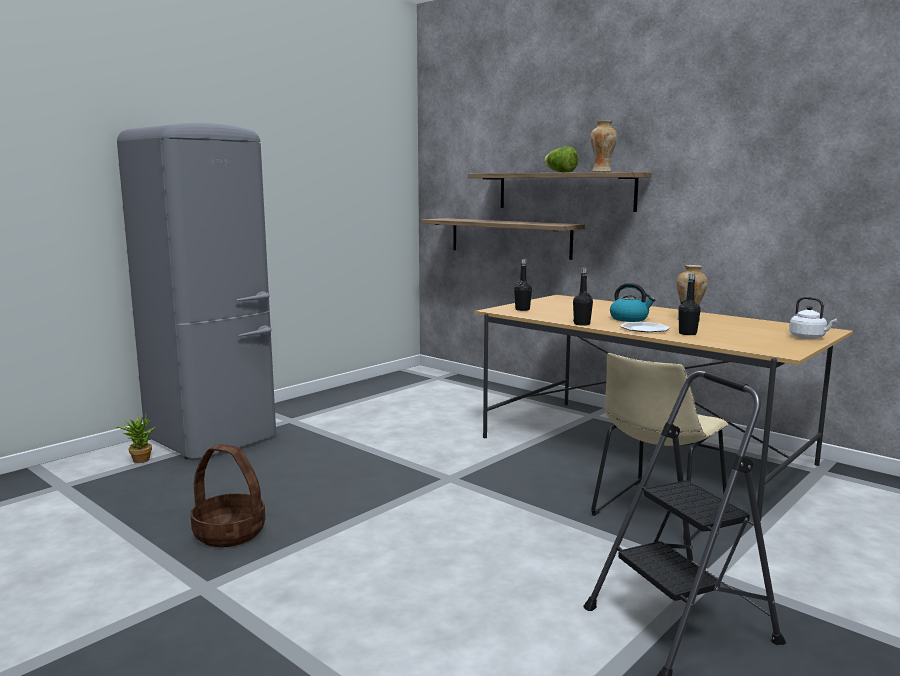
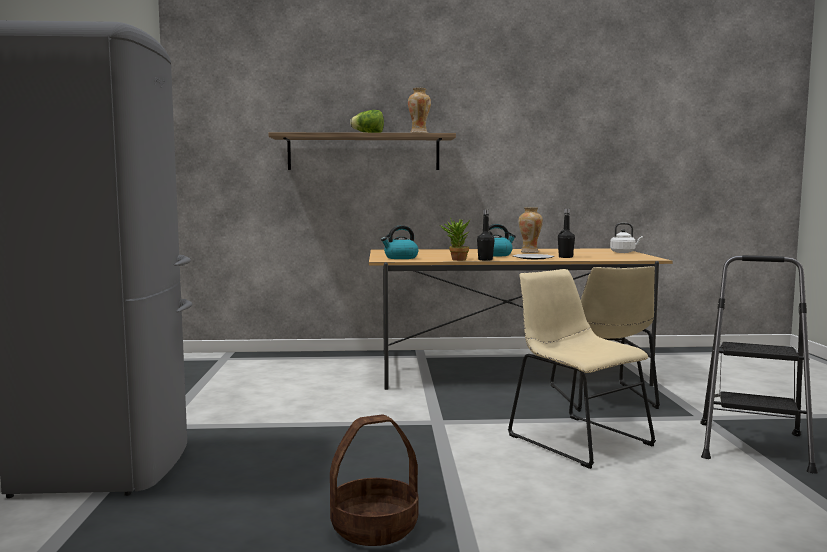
camera: 45 degrees left, 5 degrees down
(139, 459) = (60, 518): potted plant -> potted plant (455, 260)
(509, 237) = (299, 199): shelf -> none
(517, 536) = (575, 438): none -> beige chair
(522, 309) = (400, 258): black bottle -> kettle

